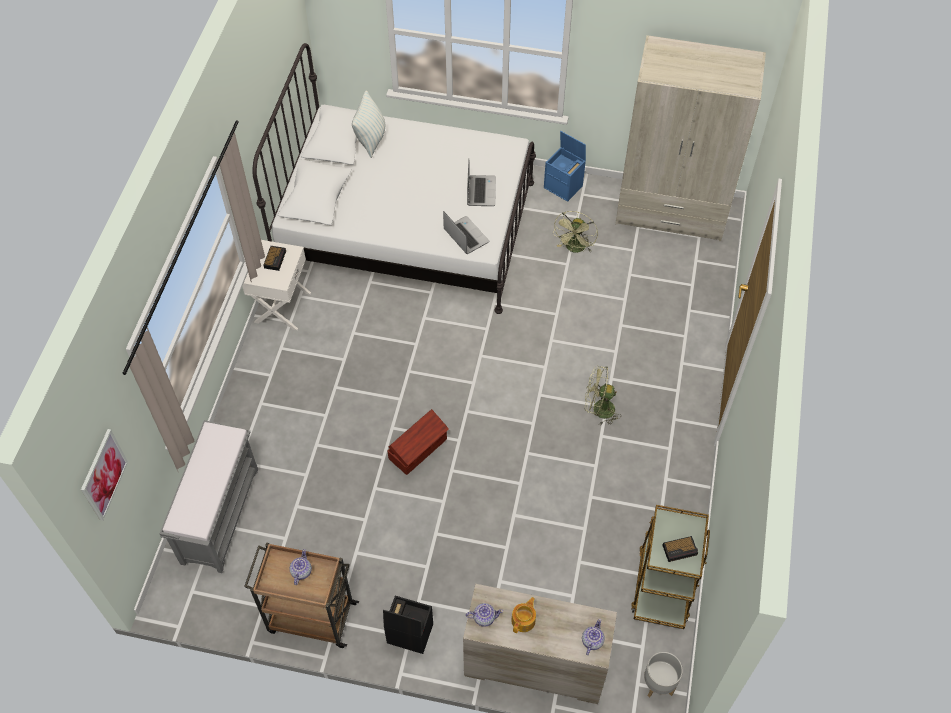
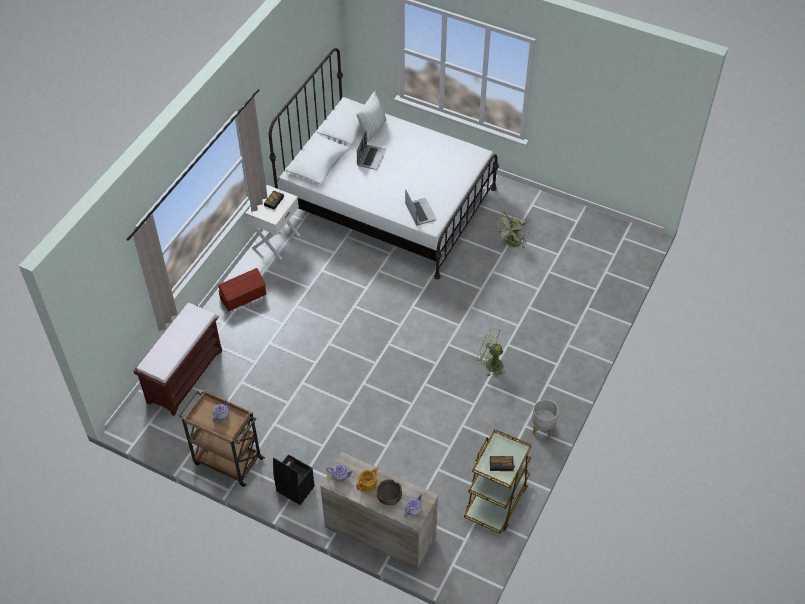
camera: 15 degrees right, 5 degrees down
(103, 474) = (99, 309): picture -> none
(220, 514) = (185, 375): grey bench -> brown bench
(419, 449) = (344, 363): brown storage box -> brown storage box (244, 297)
(480, 191) = (442, 182): laptop -> laptop (371, 157)
(557, 633) = (389, 498): none -> bowl
(564, 187) = (519, 196): blue storage box -> none
(658, 684) = (468, 568): grey planter -> grey planter (542, 428)
(671, 212) = (598, 231): beige wardrobe -> none

